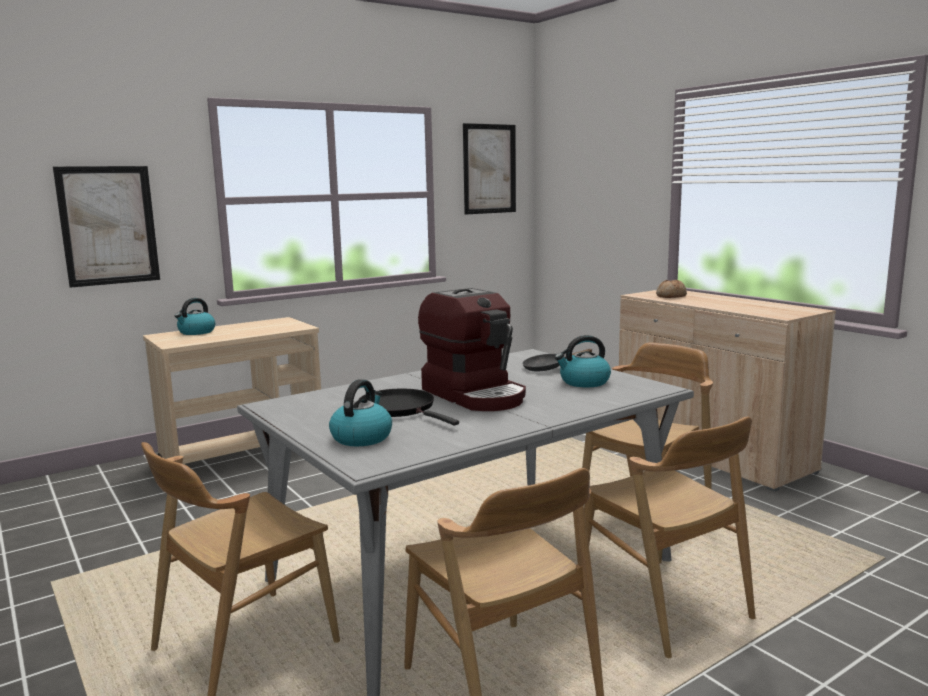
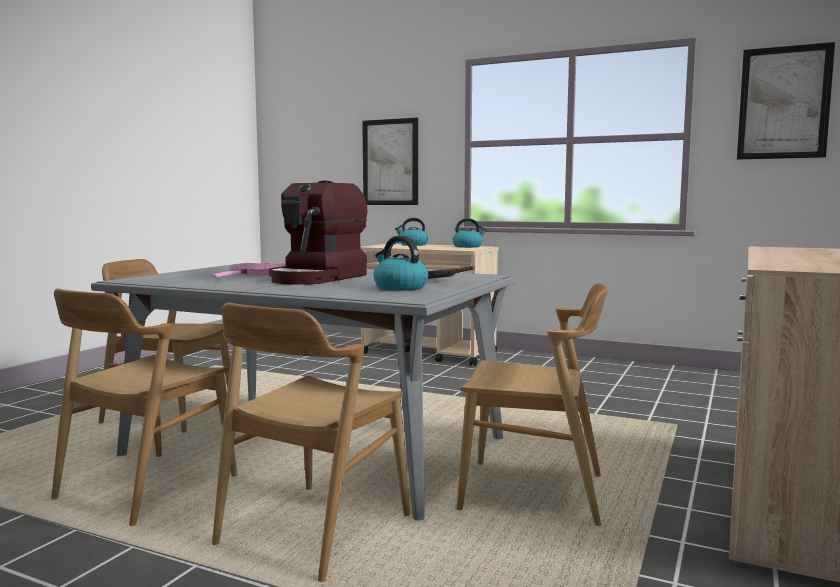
camera: 60 degrees right, 5 degrees down
(362, 437) = (185, 275): kettle -> kettle (468, 246)
(400, 409) = (260, 274): black frying pan -> pink frying pan
(671, 296) = (796, 250): bread -> none

